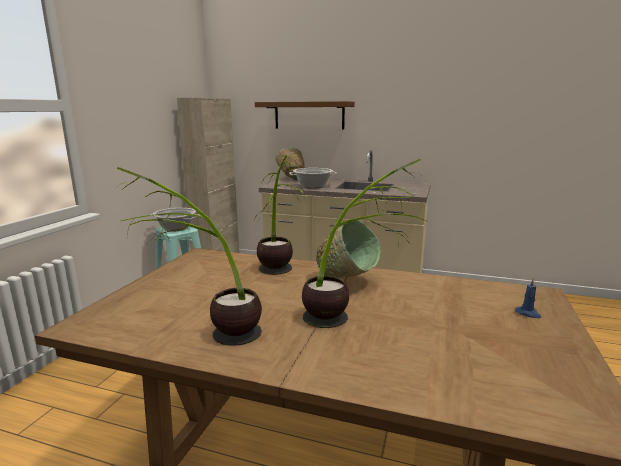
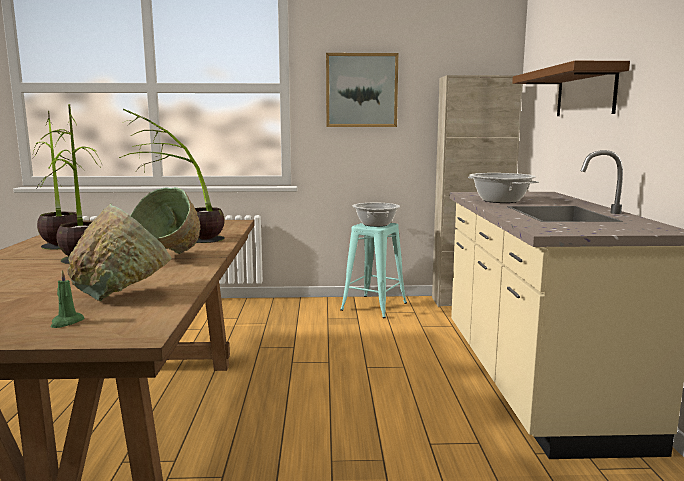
camera: 70 degrees right, 5 degrees down
(128, 108) = (361, 90): none -> picture
(291, 179) = (535, 193): green bowl -> green bowl (124, 294)
(528, 313) = (66, 322): blue candle -> green candle

